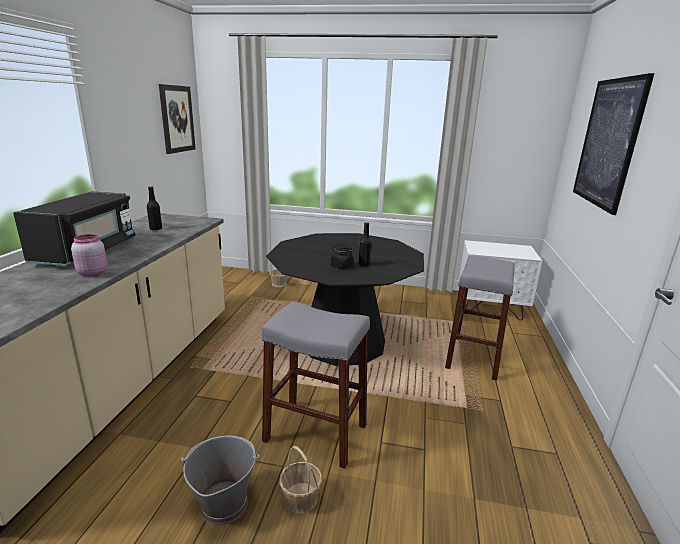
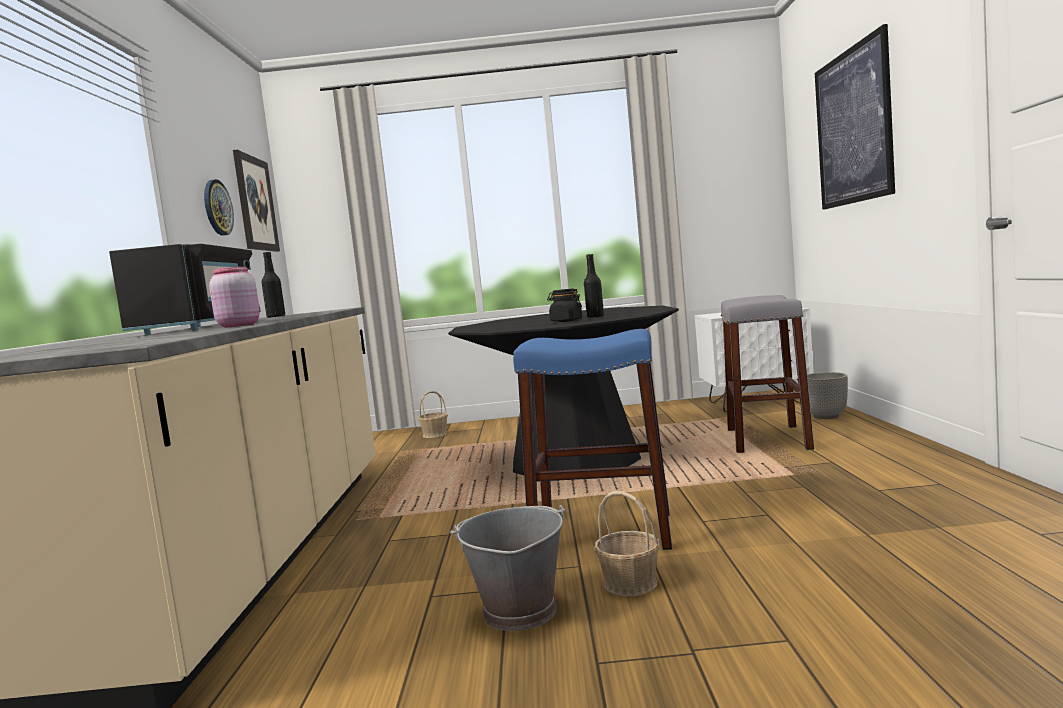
camera: 10 degrees left, 15 degrees down
(140, 131) = (217, 207): none -> wall clock
(315, 432) = (602, 532): grey stool -> blue stool
(527, 341) = (826, 416): none -> planter

